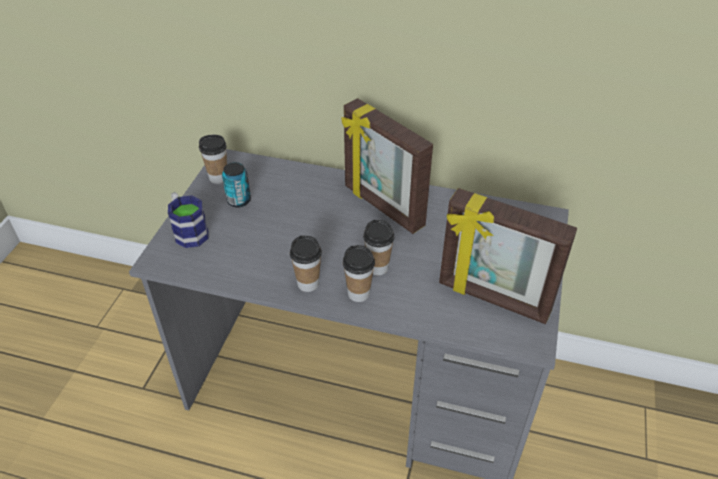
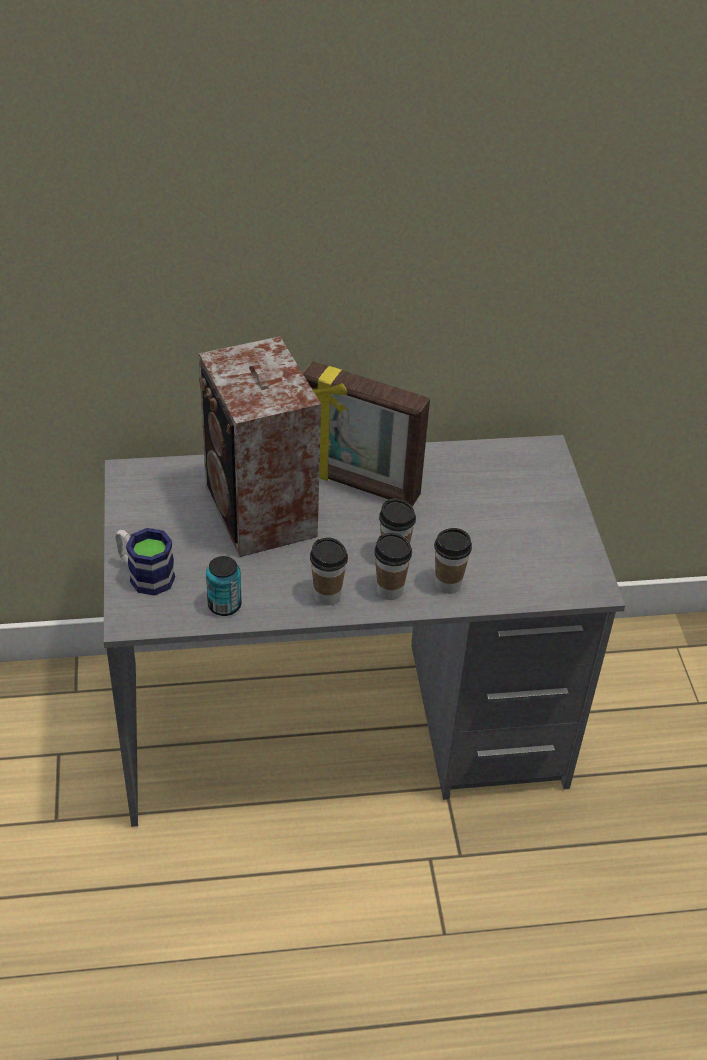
camera: 25 degrees left, 0 degrees up
(218, 178) = (135, 499): cup -> cup (448, 584)
(239, 200) = (181, 521): can -> can (224, 605)
(297, 210) = (260, 514): none -> speaker
(493, 299) = (533, 555): picture frame -> none

